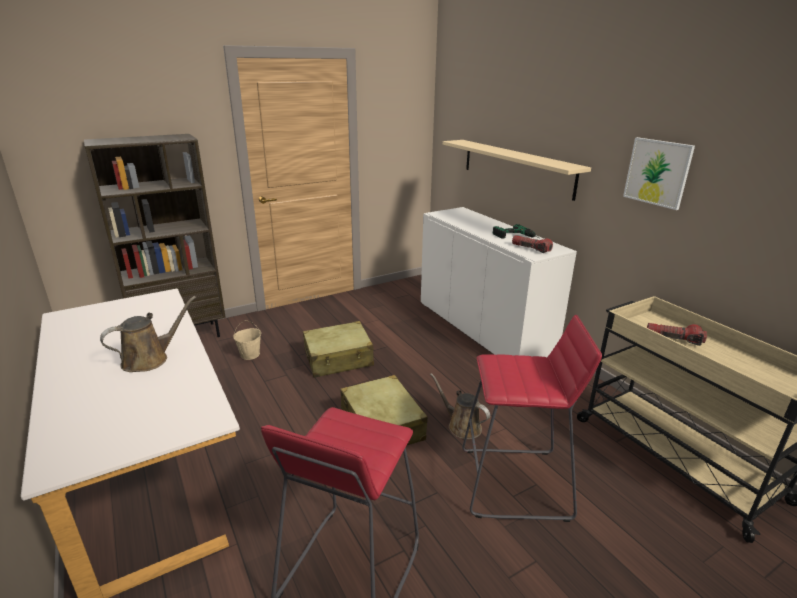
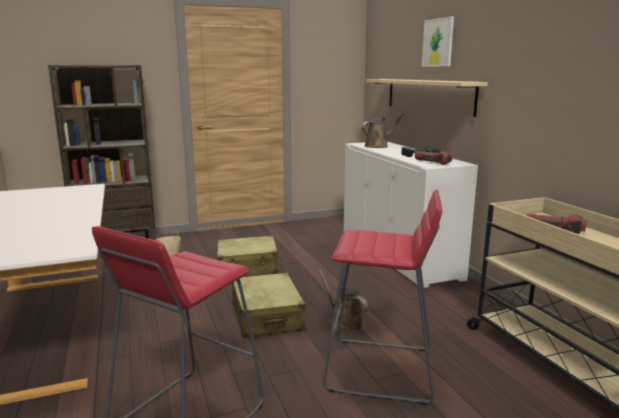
camera: 10 degrees right, 10 degrees down
(149, 359) = (52, 217): brown watering can -> brown watering can (378, 146)
(657, 172) = (542, 75): picture -> picture (438, 42)

